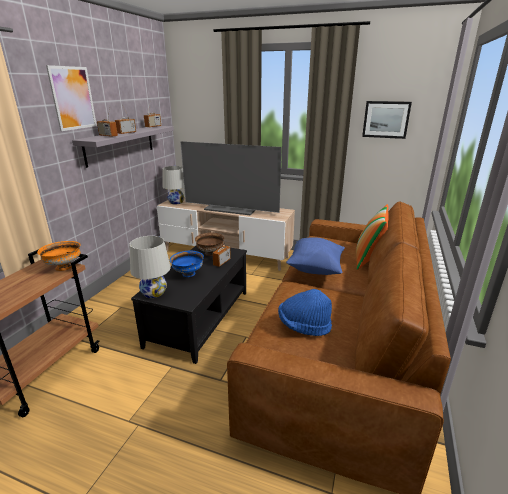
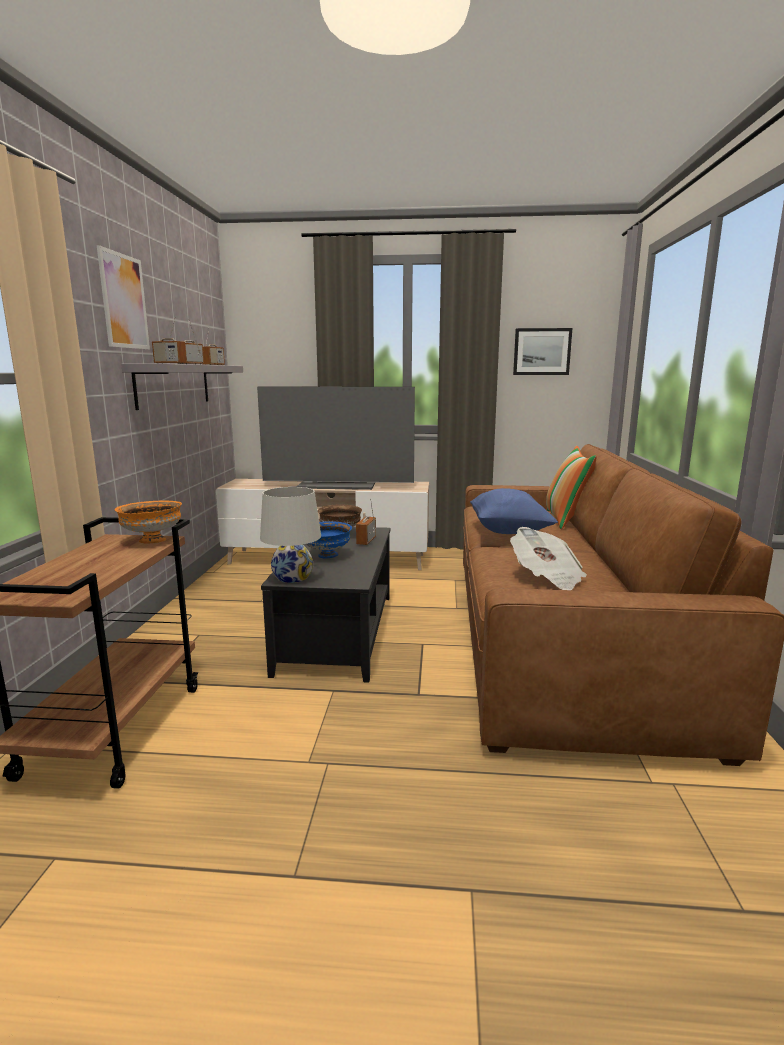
camera: 15 degrees left, 10 degrees down
(176, 202) = (244, 484): white table lamp -> none
(304, 326) = (547, 577): blue hat -> newspaper

